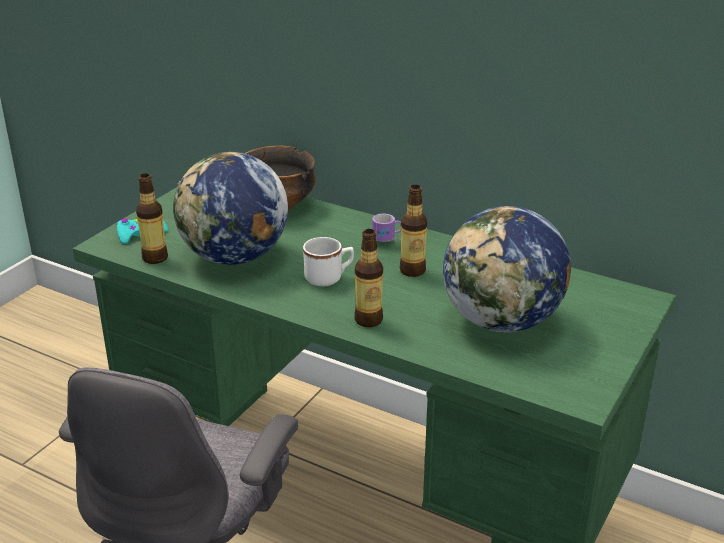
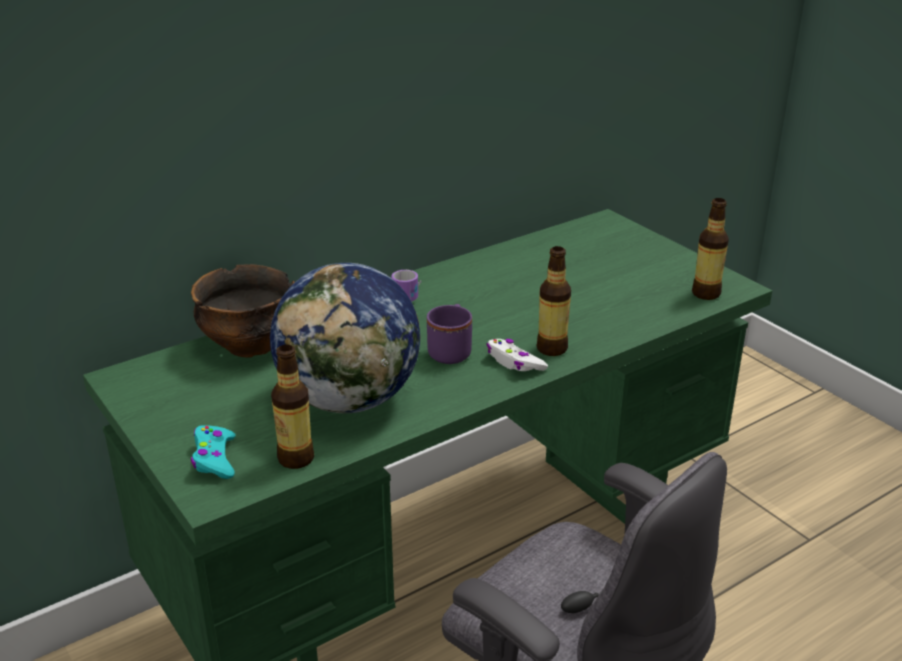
camera: 65 degrees left, 0 degrees up
(329, 278) = (451, 350): white mug -> purple mug
(332, 308) = (514, 362): none -> white game controller
(412, 271) = (476, 303): bottle -> bottle (706, 293)
(502, 322) = (600, 286): globe -> none

